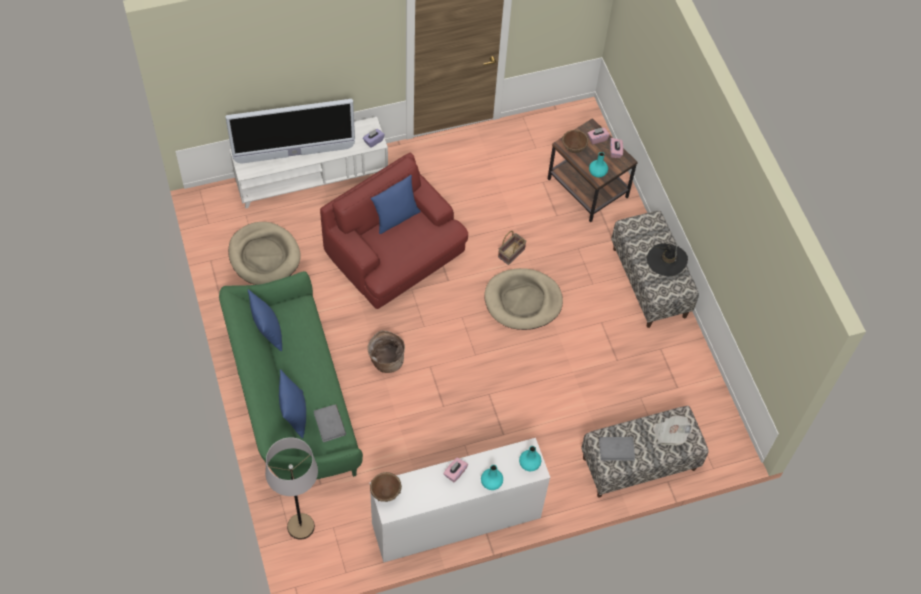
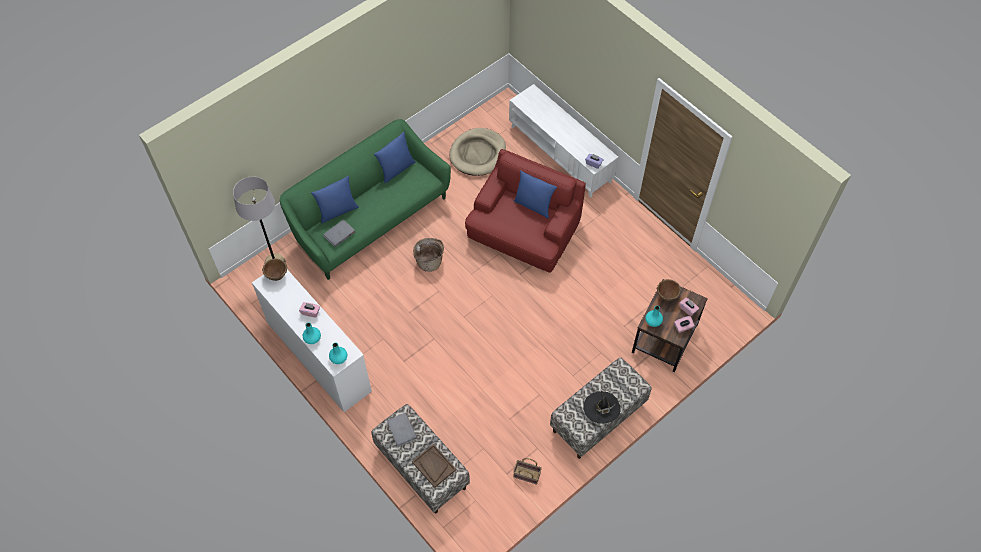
camera: 70 degrees right, 0 degrees up
(294, 154) = (551, 122): television -> none
(511, 254) = (568, 307): basket -> basket (526, 475)
(523, 301) = (529, 331): beige dog bed -> none
(670, 434) = (433, 466): newspaper -> brown tray

